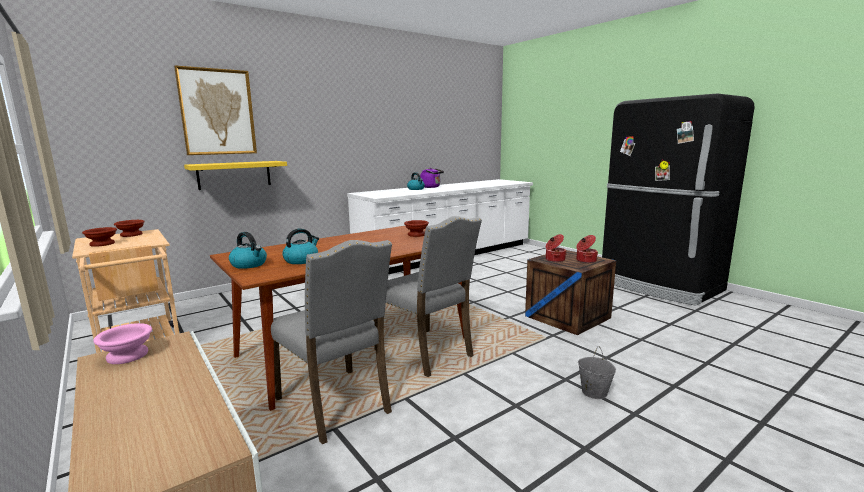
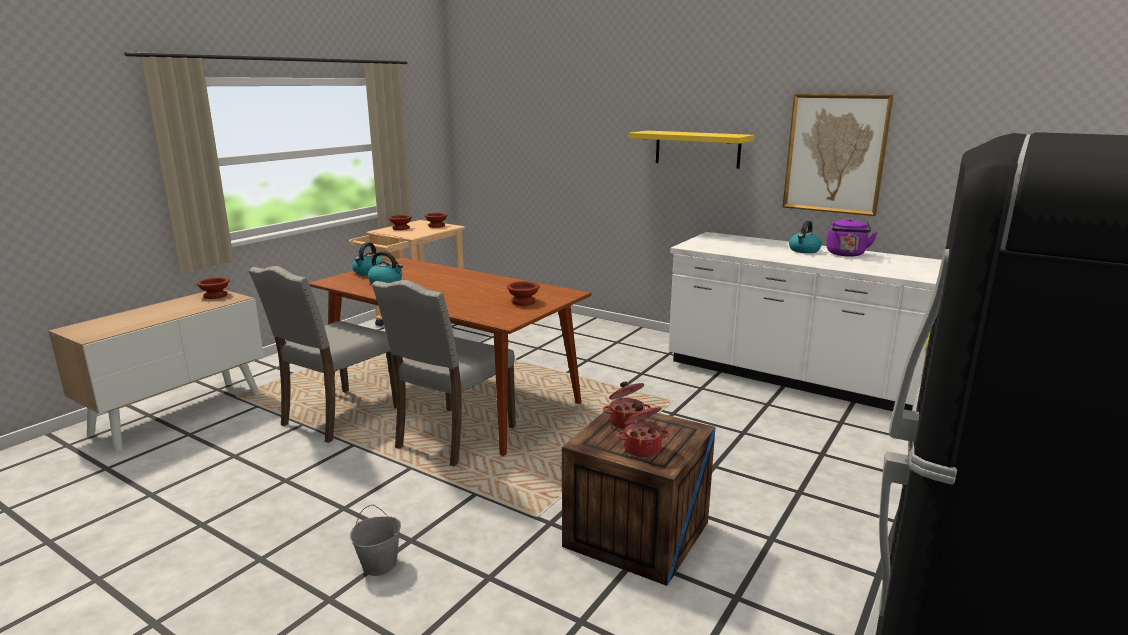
camera: 70 degrees right, 5 degrees up
(129, 356) = (215, 296): pink bowl -> brown bowl
(217, 112) = (570, 110): picture -> picture (835, 154)
(234, 175) = (579, 183): yellow shelf -> yellow shelf (697, 149)

